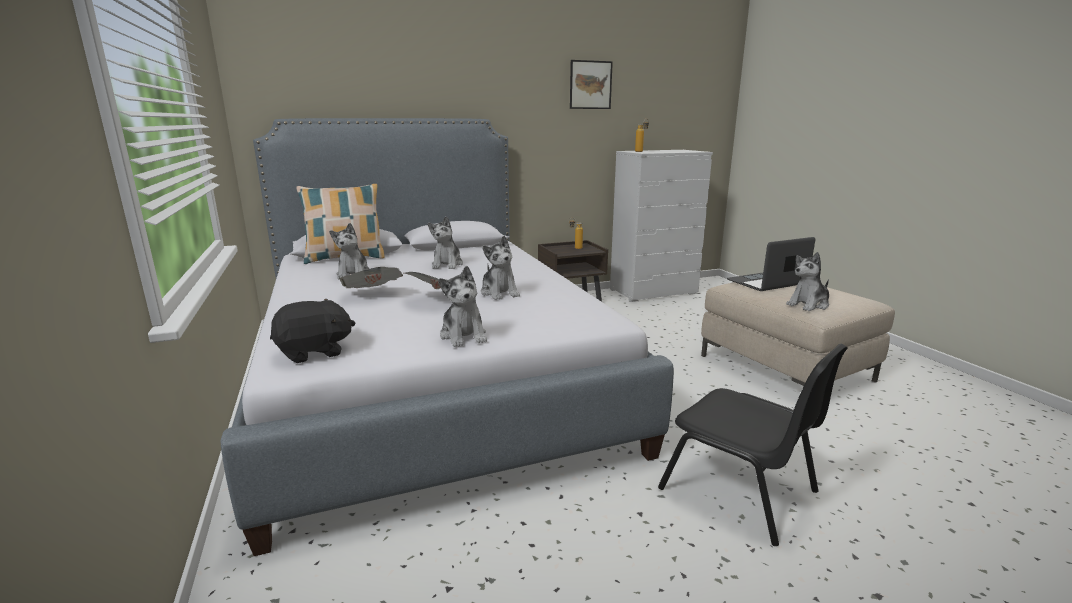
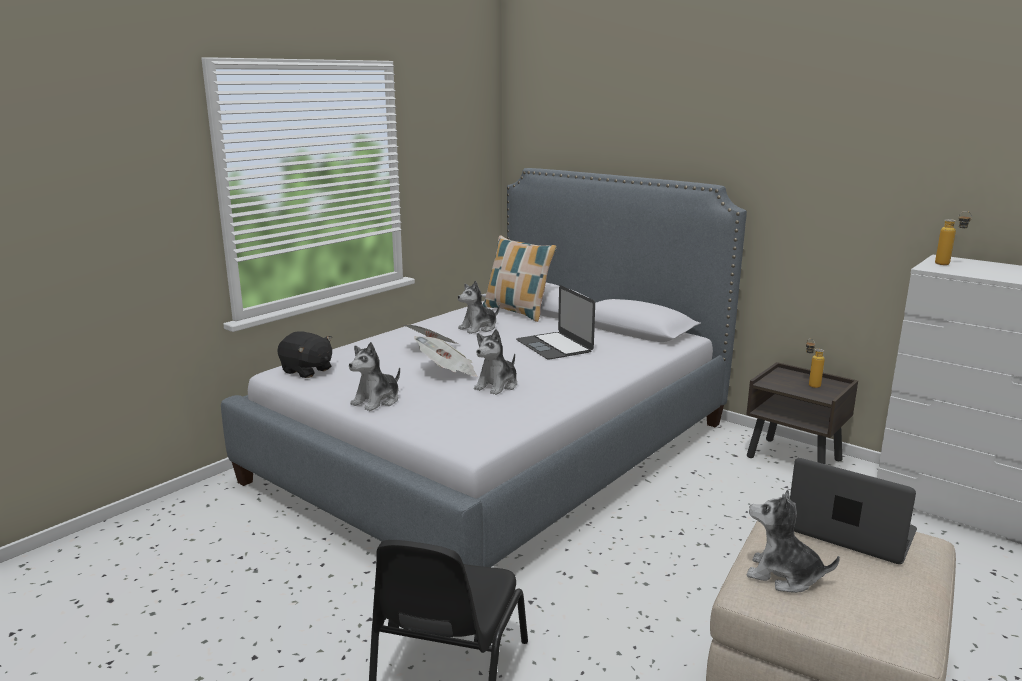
camera: 60 degrees right, 0 degrees up
(447, 264) = (554, 346): plush toy -> laptop
(590, 85) = (898, 147): picture -> none

